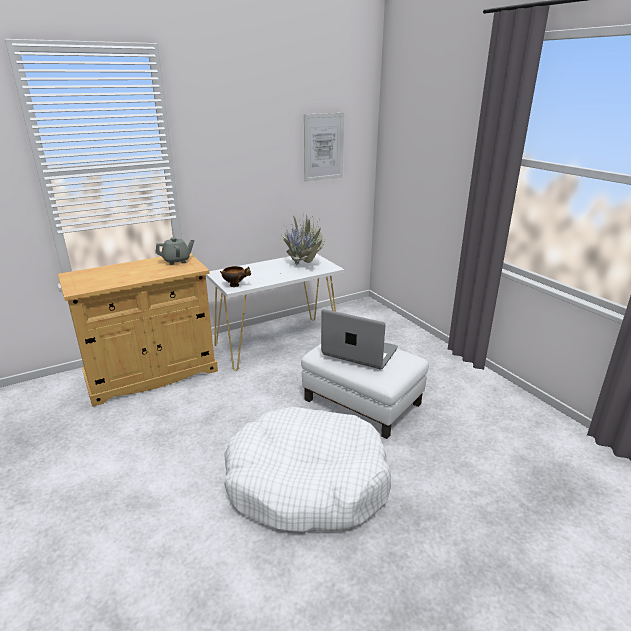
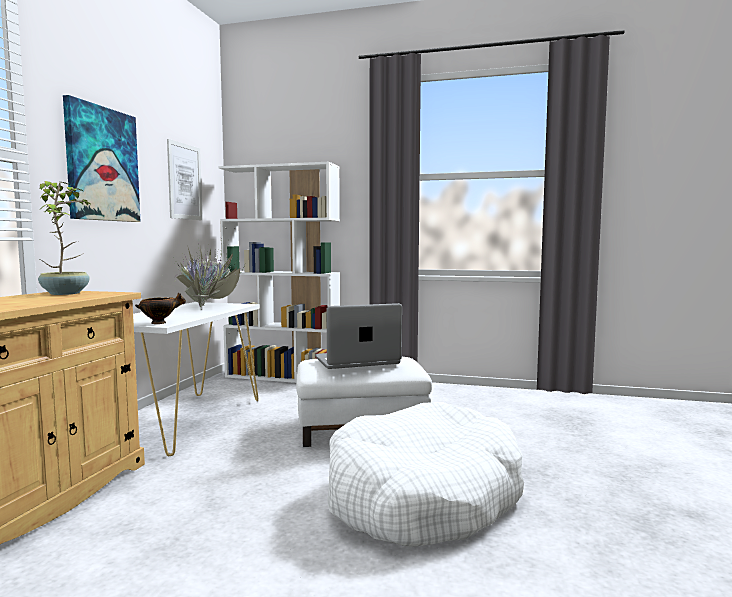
camera: 45 degrees left, 20 degrees down
(177, 261) = (66, 293): grey teapot -> potted plant
(235, 152) = (102, 164): none -> picture
(390, 320) = (283, 377): none -> white bookcase

